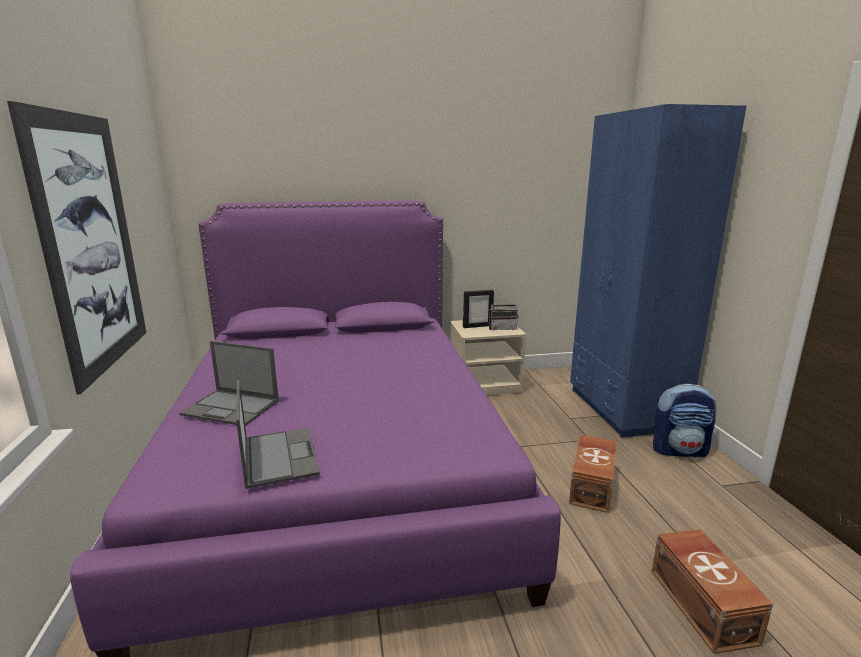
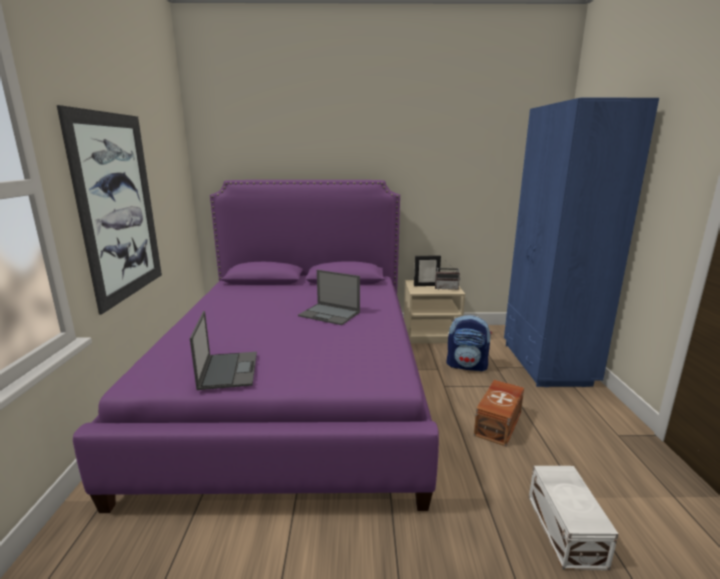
camera: 10 degrees right, 0 degrees up
(232, 407) = (208, 333): laptop -> laptop (330, 314)
(679, 450) = (588, 402): backpack -> backpack (467, 365)
(702, 604) = (566, 529): brown storage box -> white storage box

